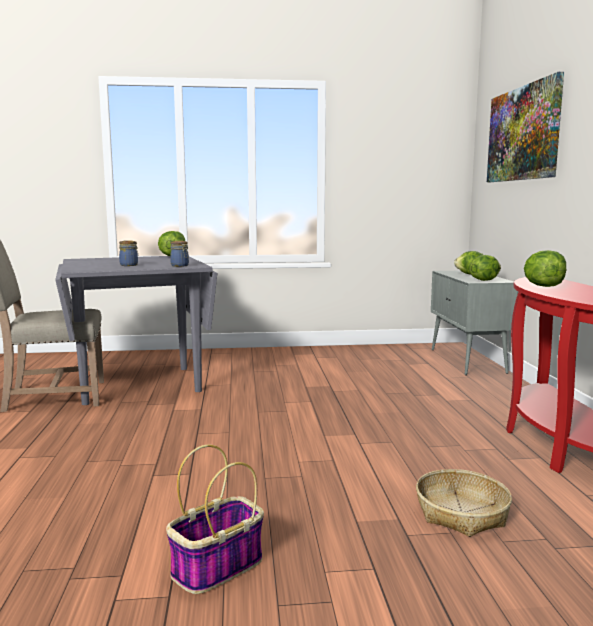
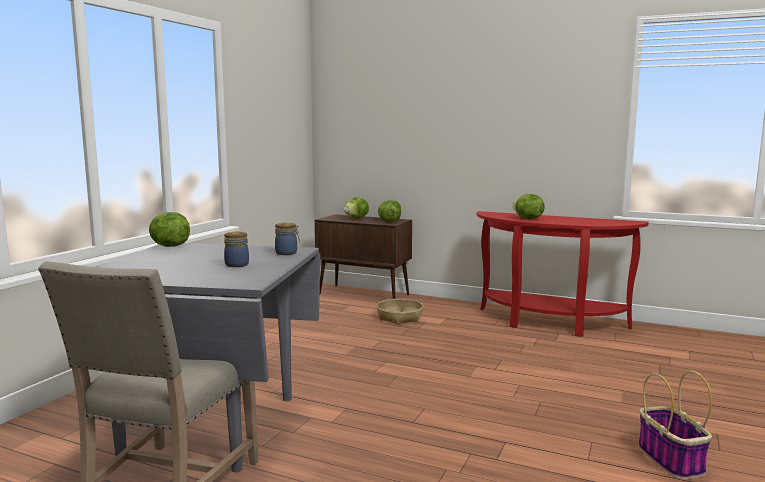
camera: 60 degrees left, 0 degrees up
(461, 513) = (622, 373): basket -> basket (399, 317)
(467, 361) = (364, 294): grey cabinet -> brown cabinet
(522, 134) = (400, 99): picture -> none

